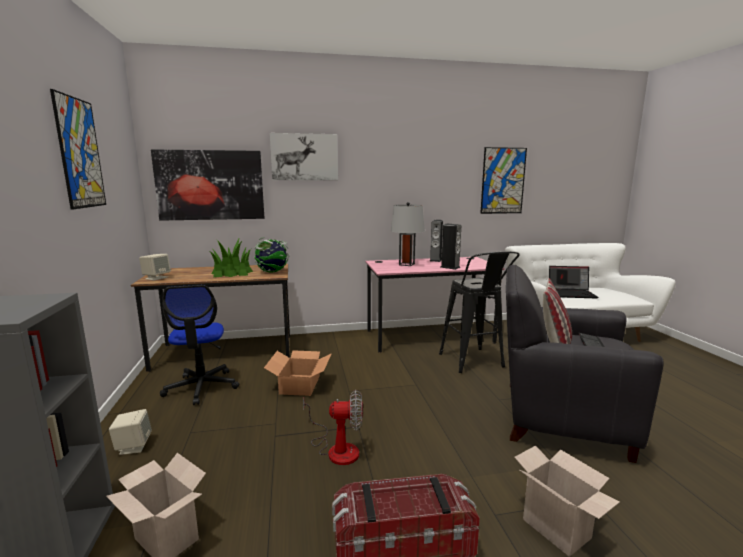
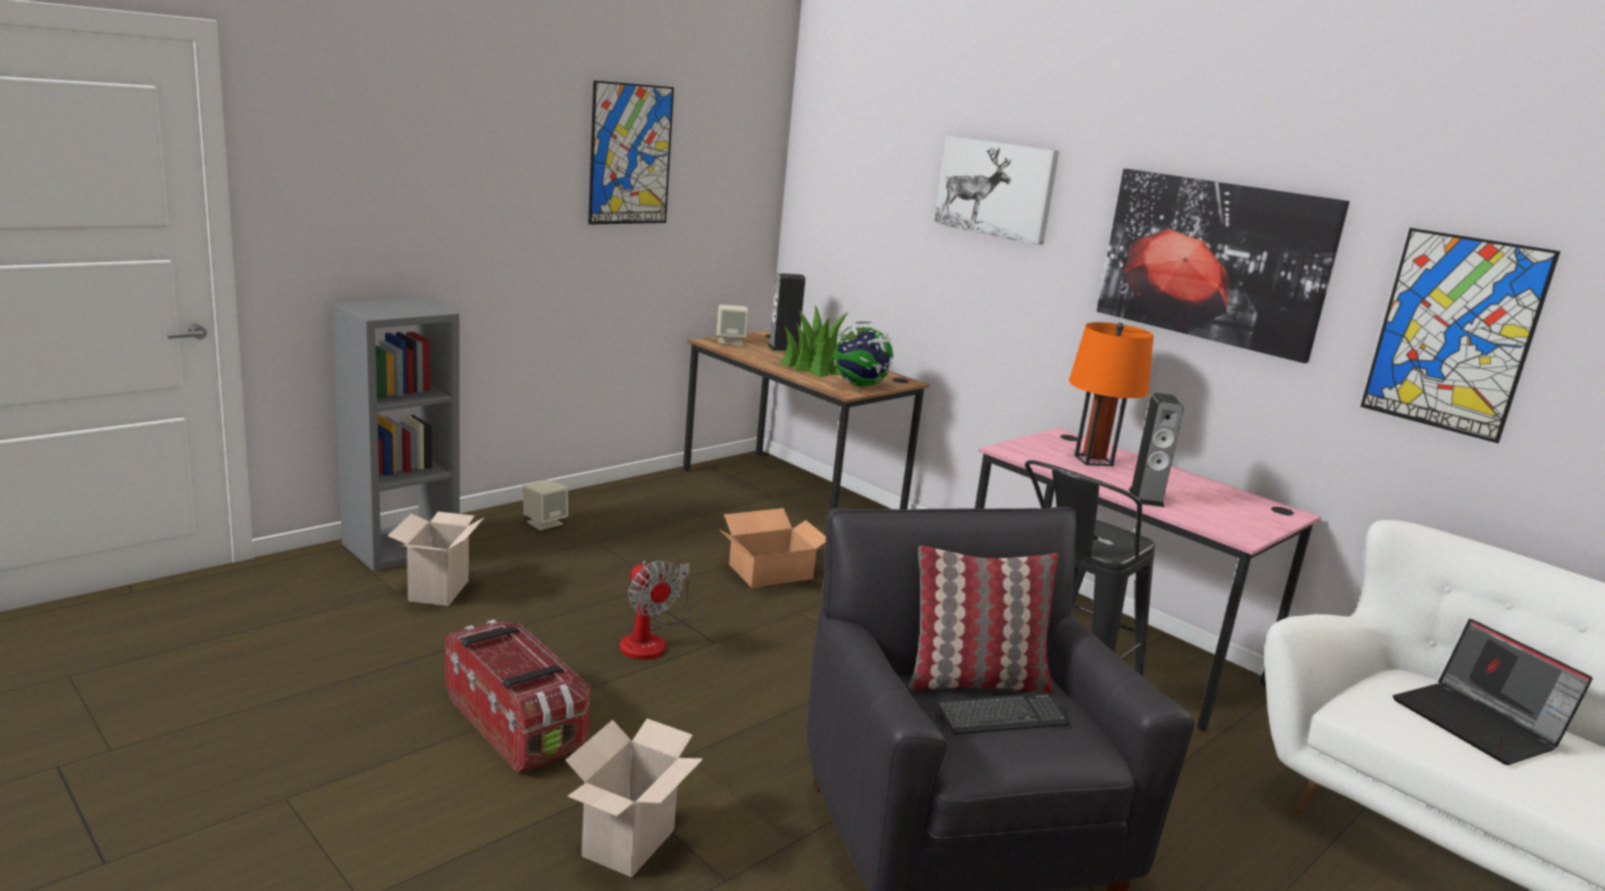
camera: 55 degrees right, 5 degrees up
(202, 387) = (688, 513): office chair -> none
(210, 185) = (857, 214): picture -> picture (1213, 261)
(406, 264) = (1093, 460): grey table lamp -> orange table lamp
(435, 260) = (1188, 480): speaker -> speaker (783, 348)

